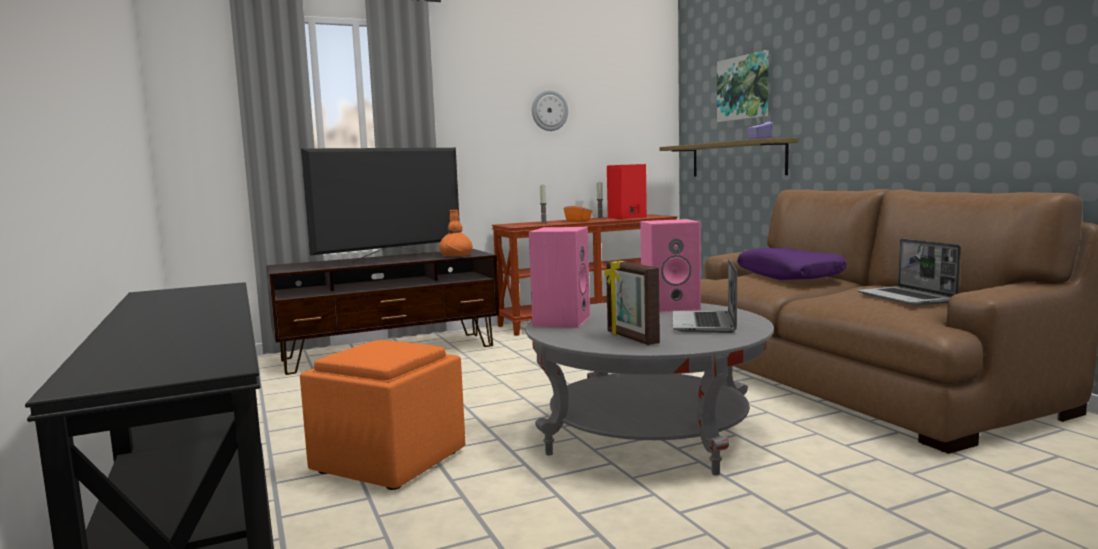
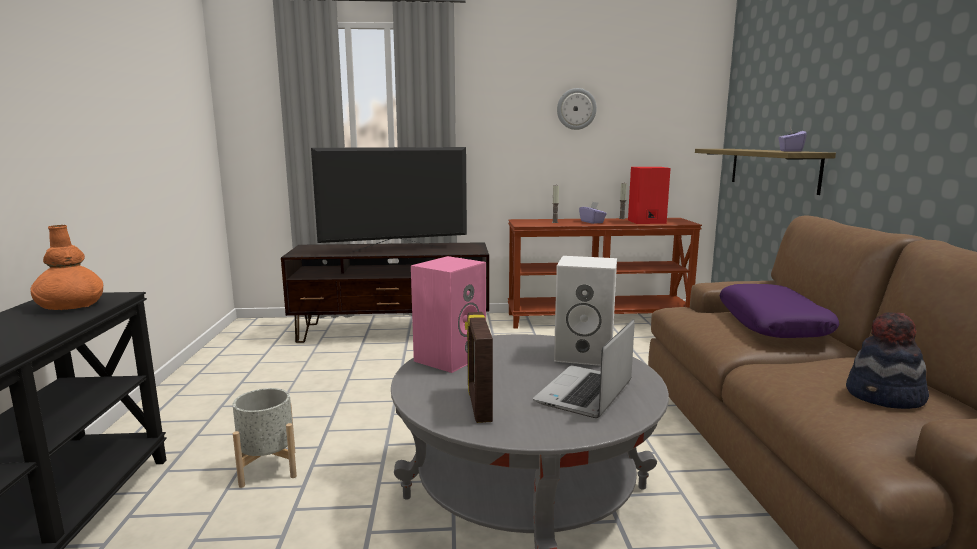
camera: 20 degrees right, 5 degrees up
(387, 462) = (268, 468): orange ottoman -> grey planter
(456, 256) = (453, 251): orange vase -> orange vase (70, 305)
(578, 220) = (592, 222): orange tissue box -> purple tissue box
(671, 307) = (585, 354): pink speaker -> white speaker
(744, 88) = (788, 88): picture -> none
(907, 298) = (885, 397): laptop -> hat

